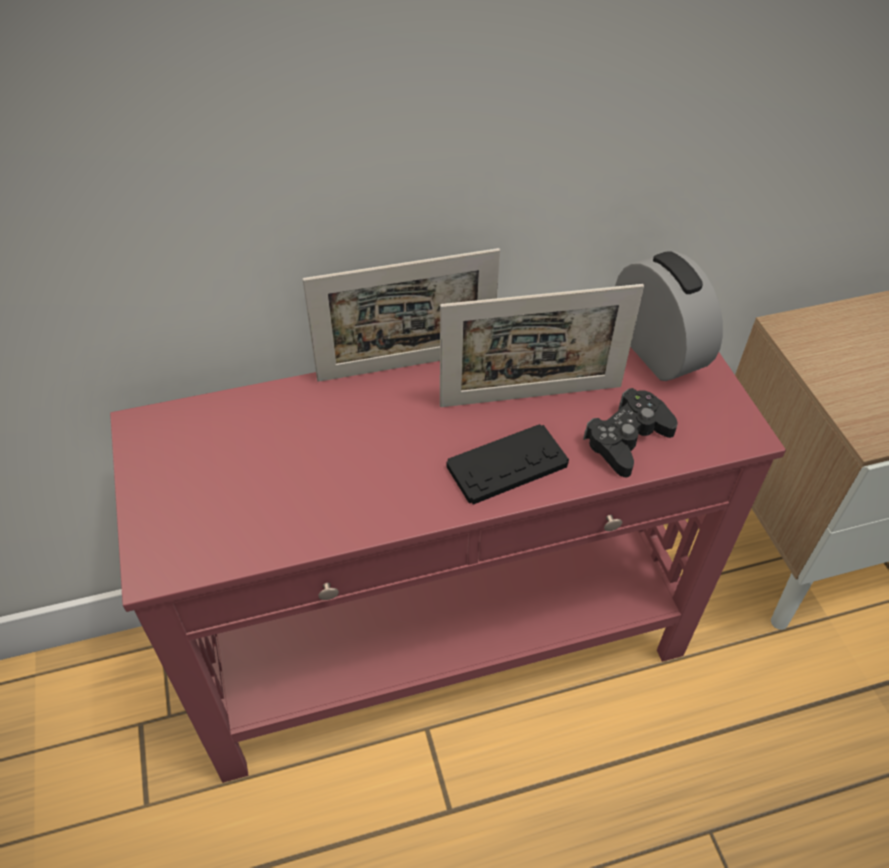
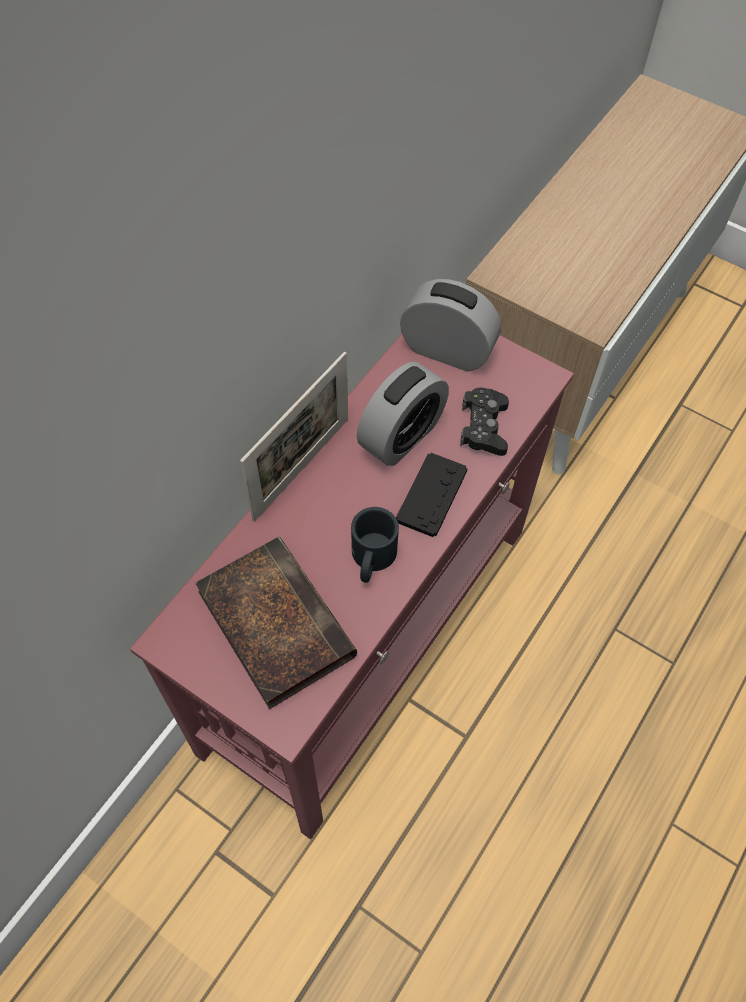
camera: 40 degrees left, 10 degrees up
(241, 472) = (272, 622): none -> book
(387, 483) = (371, 560): none -> black mug
(531, 396) = (401, 436): picture frame -> alarm clock

